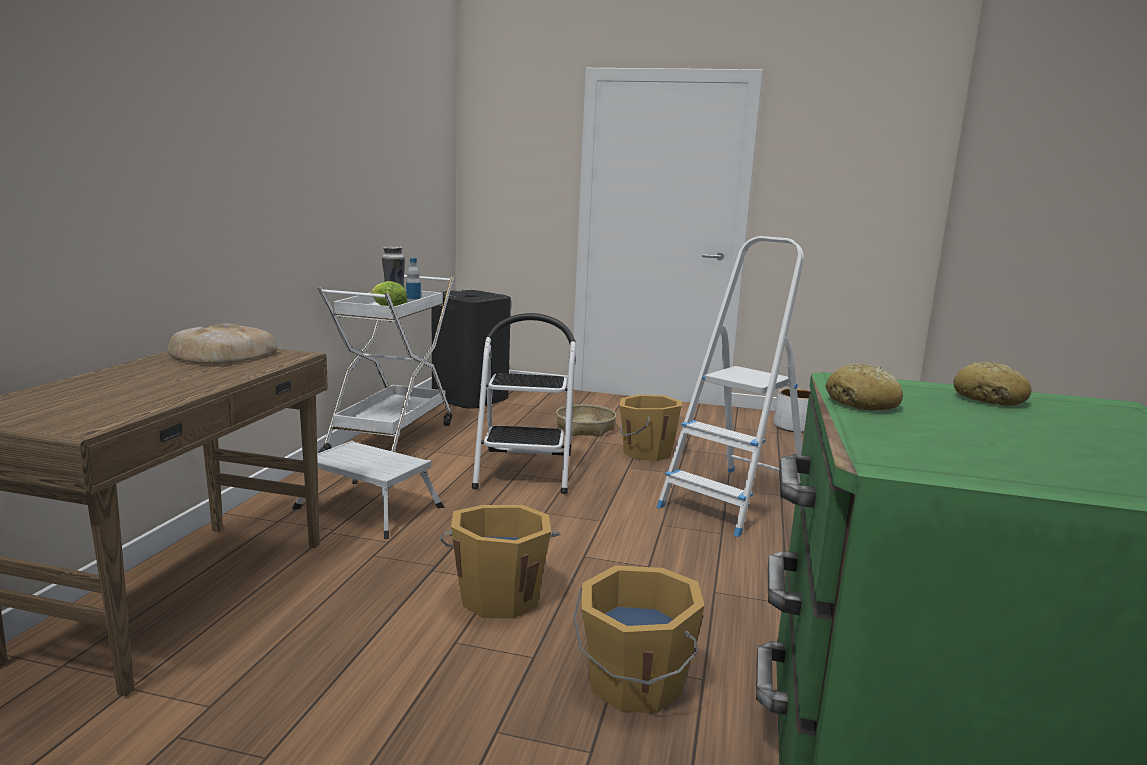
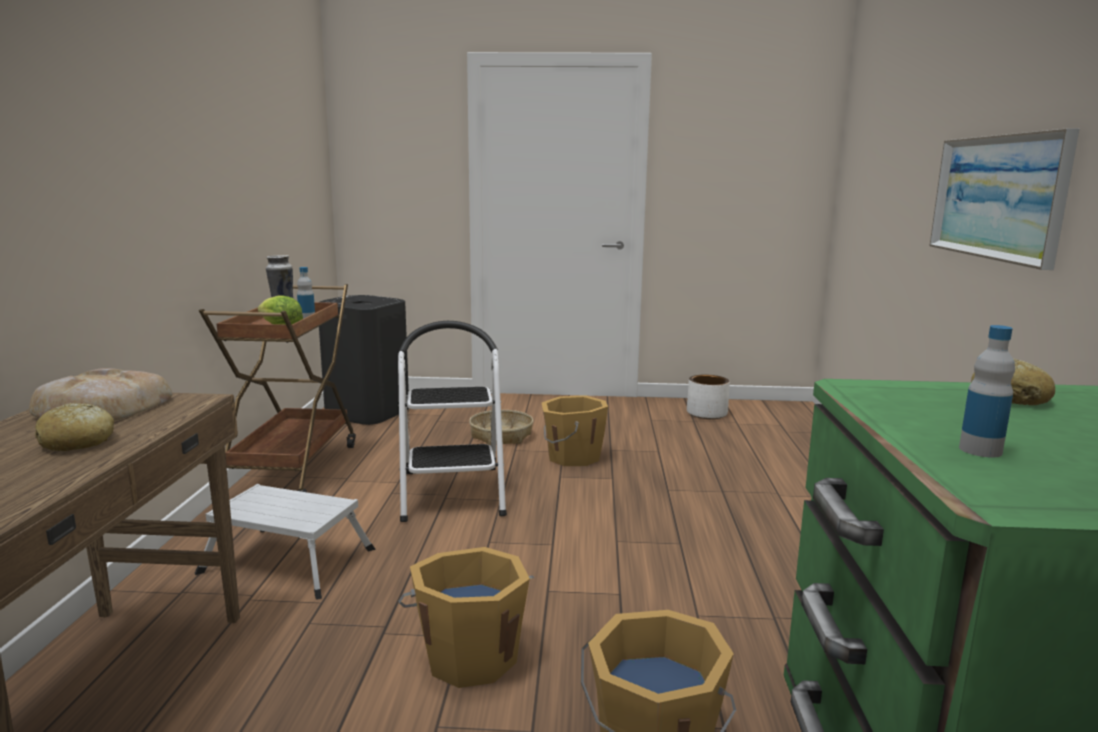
camera: 10 degrees left, 0 degrees up
(392, 440) = (294, 472): white cart -> brown cart
(733, 500) = (678, 503): white step ladder -> none
(862, 404) = (901, 418): bread -> bread (77, 442)
(910, 430) = (980, 450): none -> bottle
(1062, 217) = (997, 197): none -> picture

